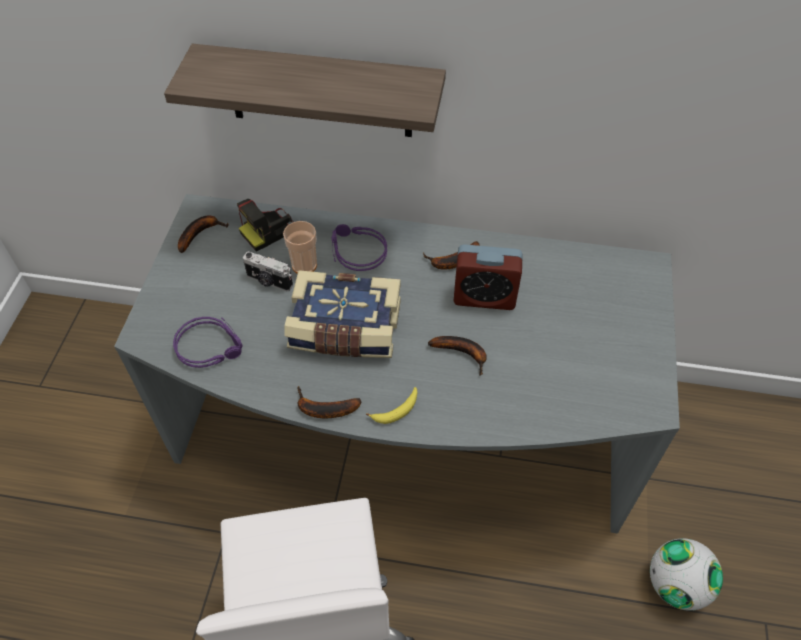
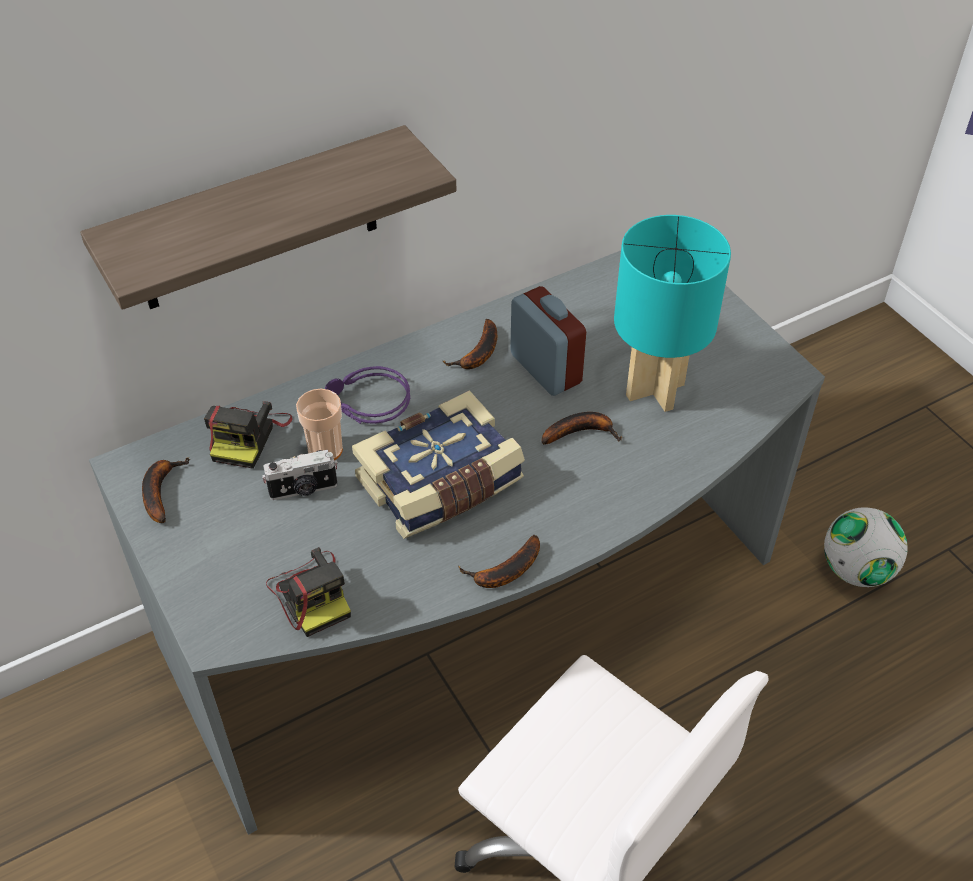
camera: 40 degrees left, 5 degrees down
(211, 345) = (312, 594): purple headphones -> camera
(396, 410) = (575, 524): banana -> none
(484, 297) = (545, 369): alarm clock -> alarm clock turned 90 degrees counterclockwise
(541, 357) = (654, 391): none -> turquoise table lamp

